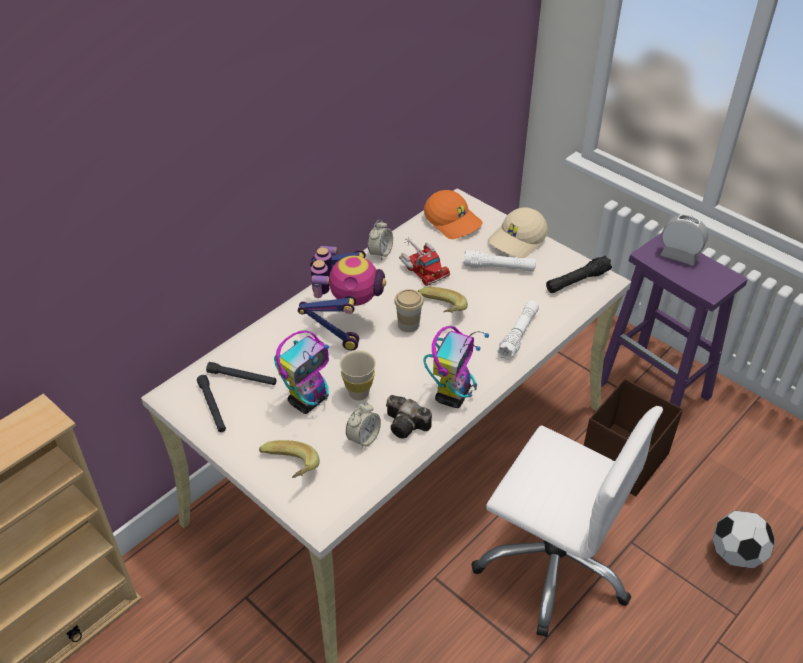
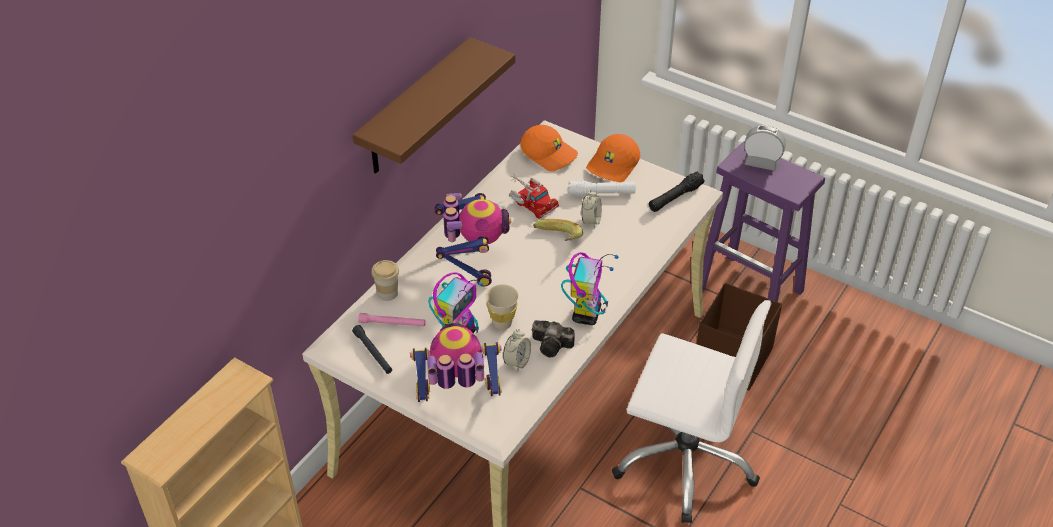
camera: 10 degrees left, 0 degrees up
(242, 378) = (392, 323): black flashlight -> pink flashlight
(288, 471) = (458, 398): banana -> toy robot
(295, 149) = (415, 109): none -> brown shelf
(380, 253) = (488, 192): alarm clock -> alarm clock (591, 221)
(408, 324) = (531, 256): cup -> cup (387, 293)
(518, 240) = (614, 165): beige cap -> orange cap
(518, 335) = (632, 253): white flashlight -> none
(736, 554) = (845, 429): football -> none

